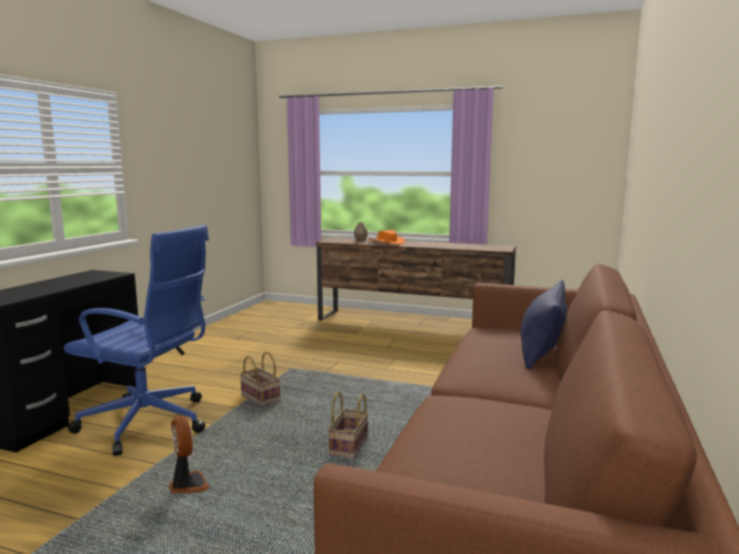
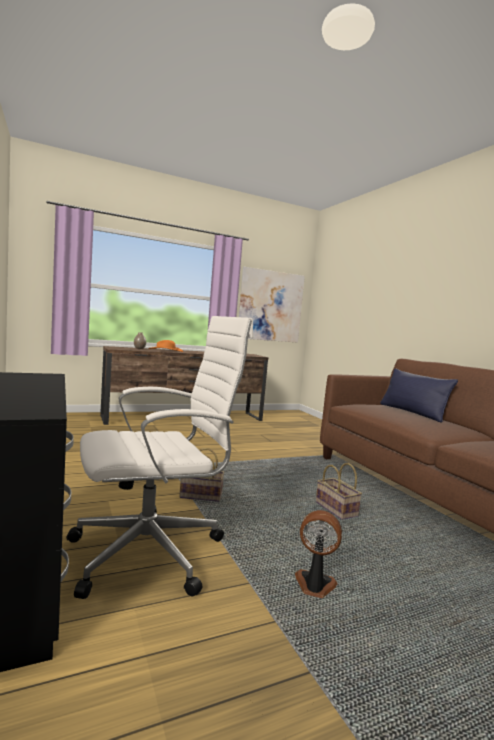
camera: 45 degrees left, 5 degrees down
(148, 423) = (152, 552): blue office chair -> white office chair
(551, 175) = (270, 306): none -> picture

